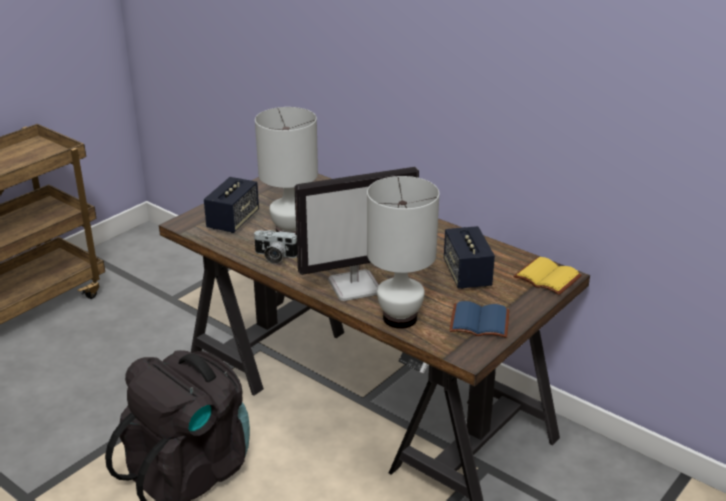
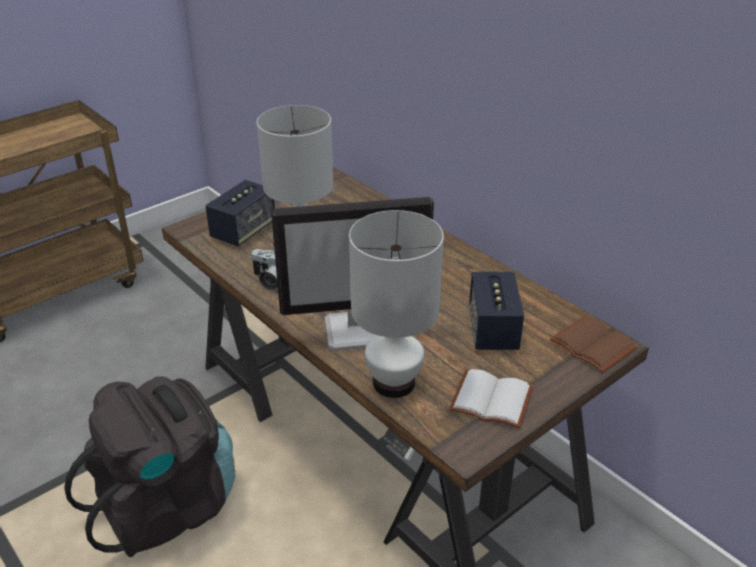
camera: 10 degrees right, 5 degrees up
(480, 321) = (493, 399): blue book -> white book
(545, 278) = (590, 345): yellow book -> brown book

